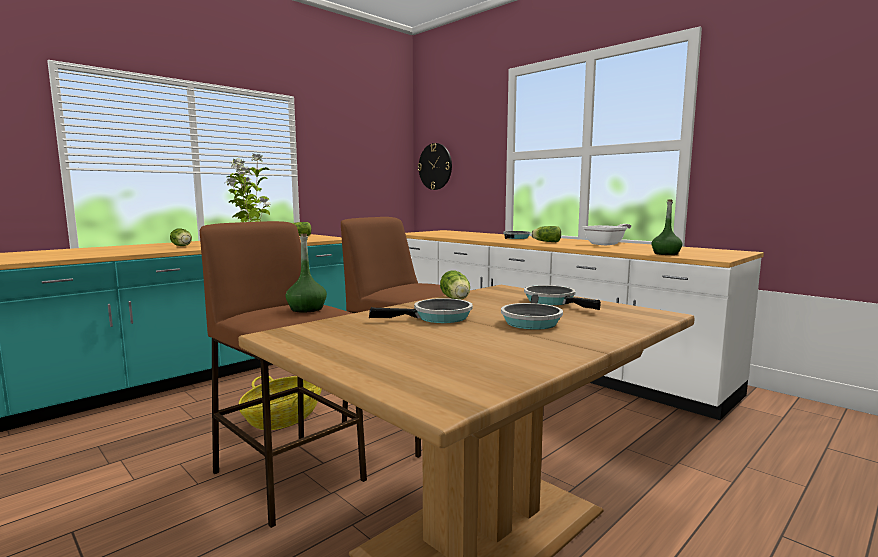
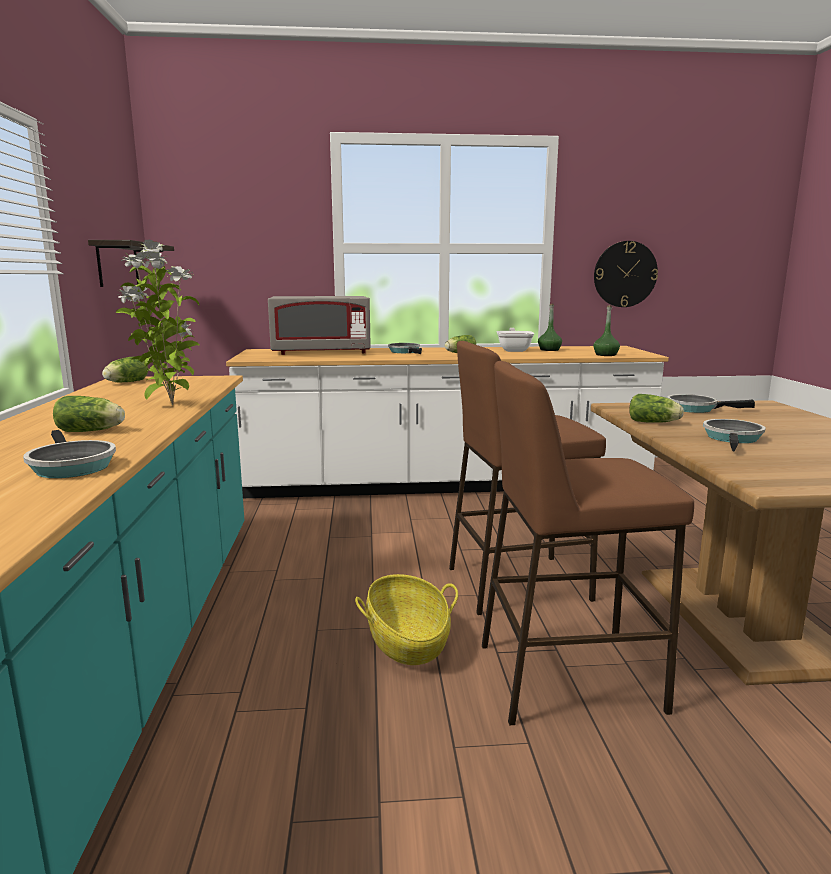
camera: 50 degrees left, 5 degrees up
(306, 309) = (618, 464): green bottle -> green bottle (549, 350)
(371, 173) = (118, 264): none -> shelf
(435, 166) = (198, 255): wall clock -> wall clock (625, 274)
(465, 234) = (321, 352): none -> grey microwave
(530, 321) = (768, 425): frying pan -> frying pan (70, 466)

